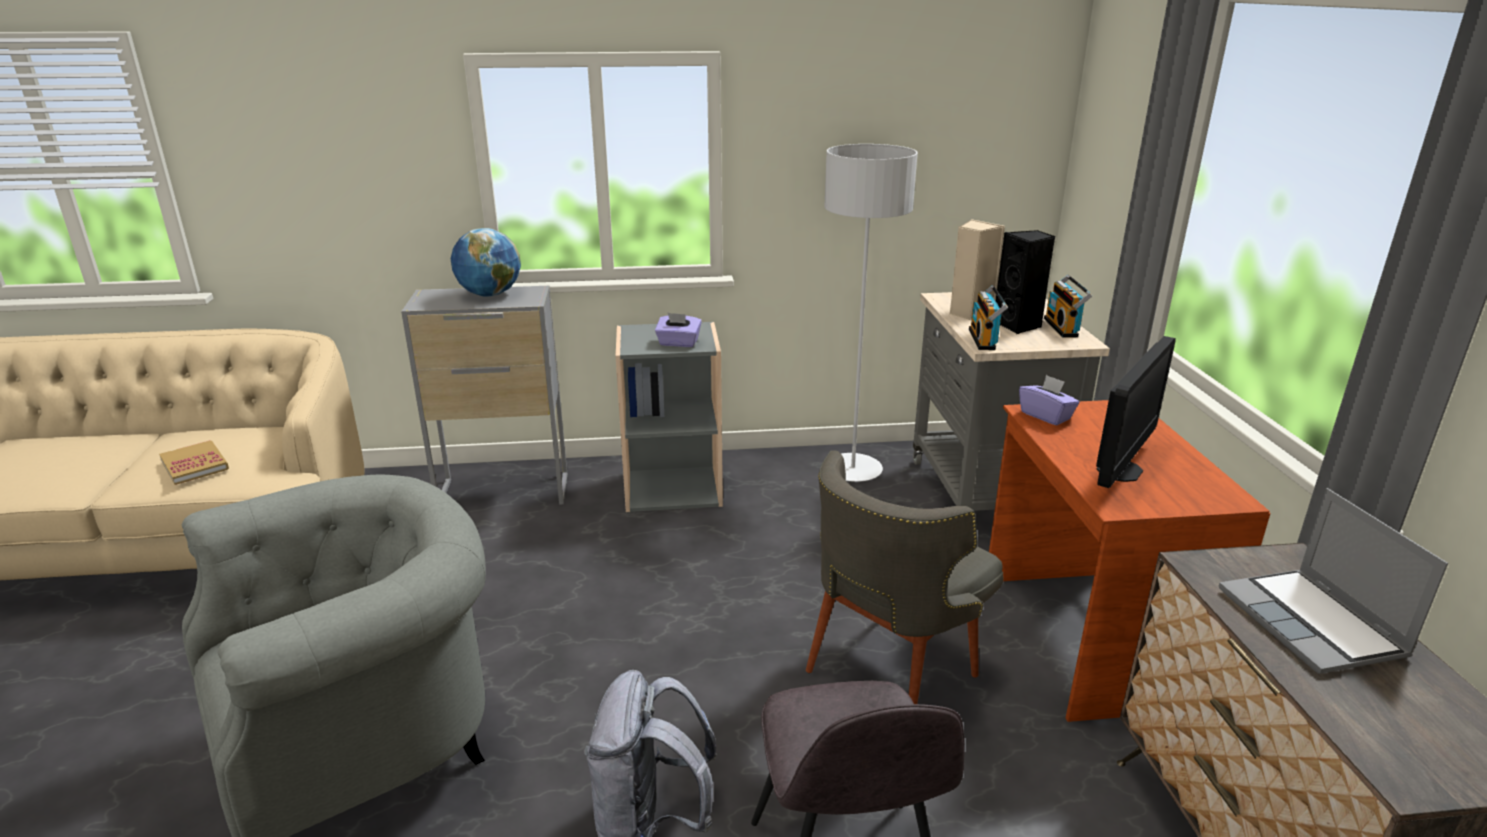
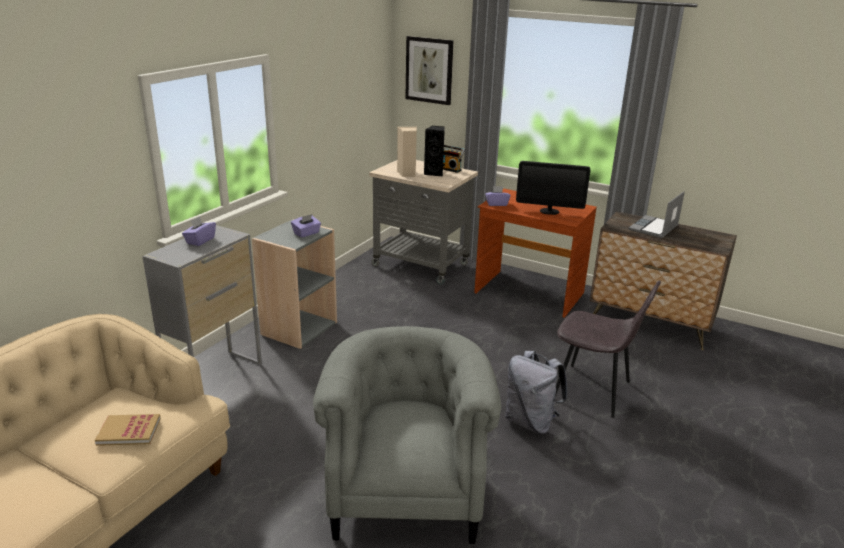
camera: 55 degrees left, 0 degrees up
(489, 295) = (200, 240): globe -> purple tissue box
(852, 470) = (357, 281): grey floor lamp -> none
(892, 674) = (505, 336): grey chair -> none
(984, 339) = (438, 182): radio -> none
(1113, 125) = (429, 70): none -> picture
(1119, 470) = (549, 211): monitor -> monitor turned 120 degrees clockwise
(1313, 624) = (654, 228): laptop -> laptop turned 105 degrees clockwise

